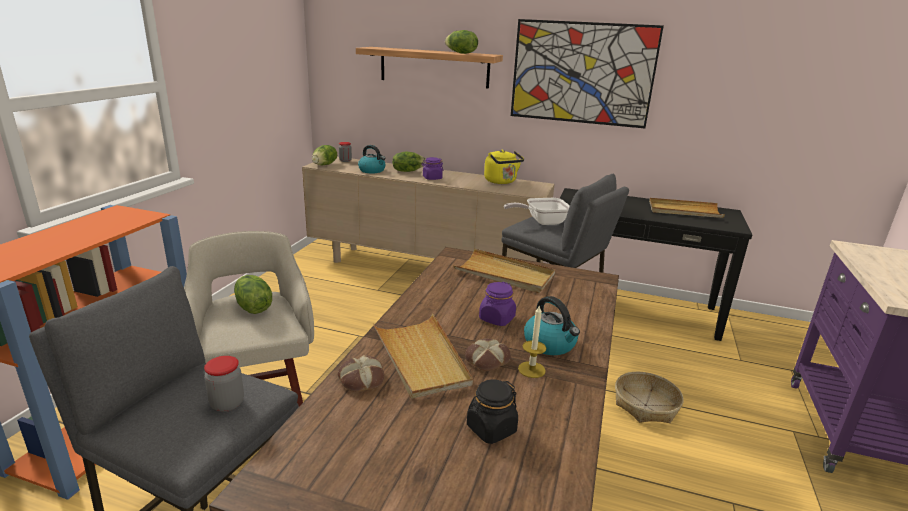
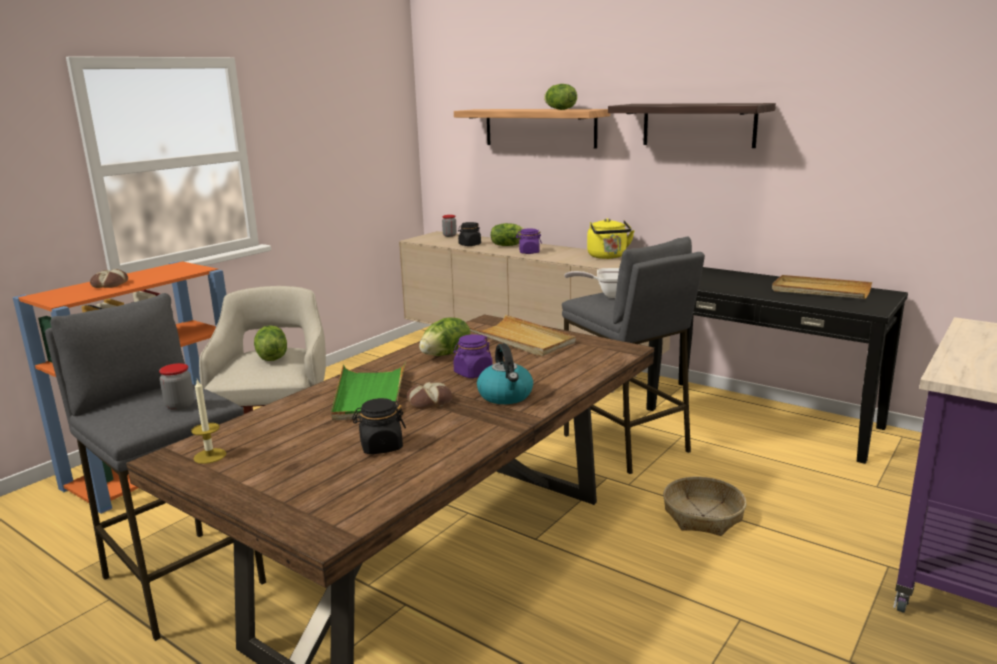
camera: 20 degrees right, 5 degrees down
(325, 165) = (424, 239): lettuce -> lettuce (446, 354)
(361, 379) = (302, 404): bread -> bread (109, 284)
(372, 170) = (469, 245): kettle -> black jar
(421, 358) = (369, 395): beige tray -> green tray
(531, 369) = (464, 412): candle -> candle (210, 456)
(582, 73) = (698, 125): picture -> shelf

